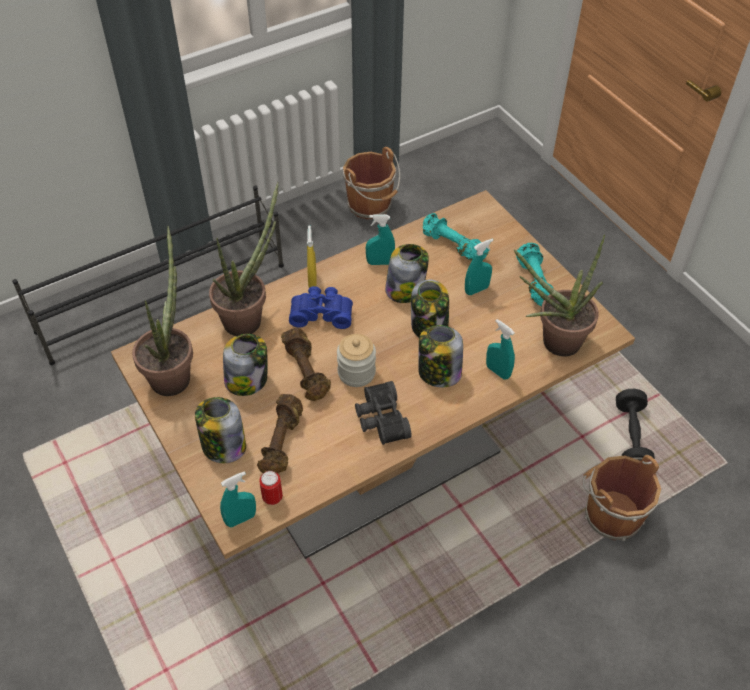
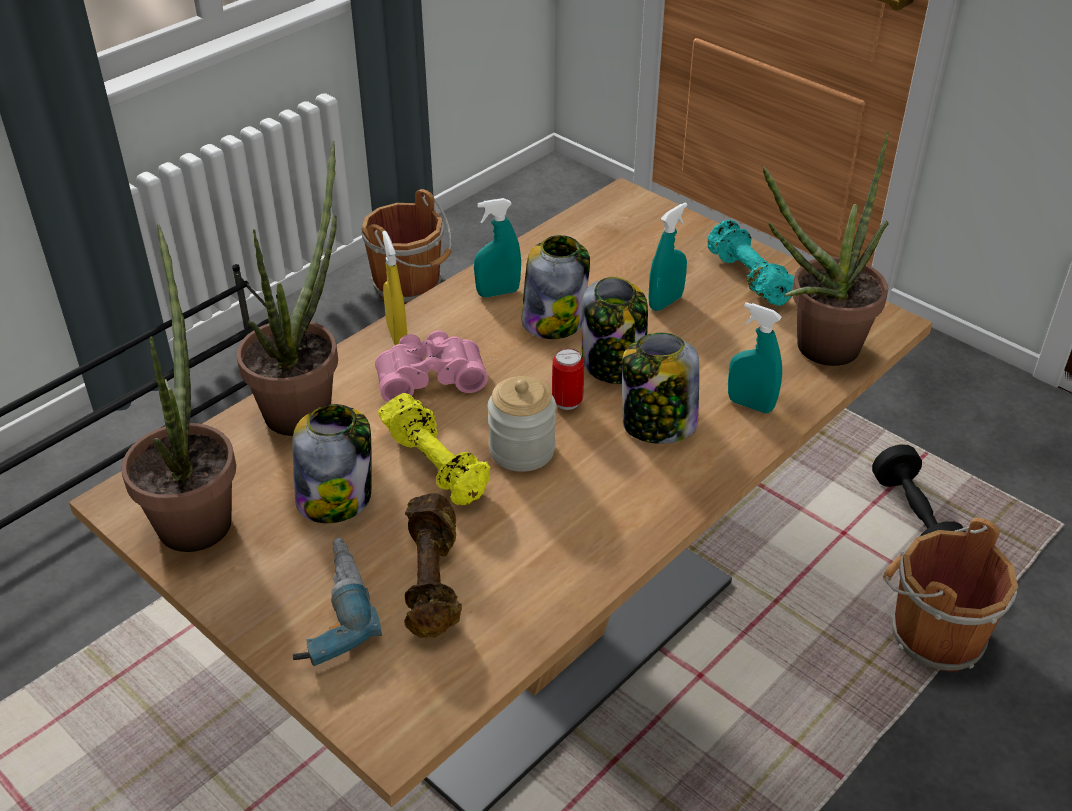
camera: 15 degrees left, 10 degrees down
(223, 446) = (327, 610): jar -> power drill
(241, 519) = (401, 725): turquoise spray bottle -> none
(272, 497) = (448, 675): can -> can (567, 401)
(307, 372) = (437, 465): brown dumbbell -> yellow dumbbell
(321, 313) = (430, 376): blue binoculars -> pink binoculars
(380, 419) = (590, 511): black binoculars -> none
(452, 246) = (602, 253): turquoise dumbbell -> none

